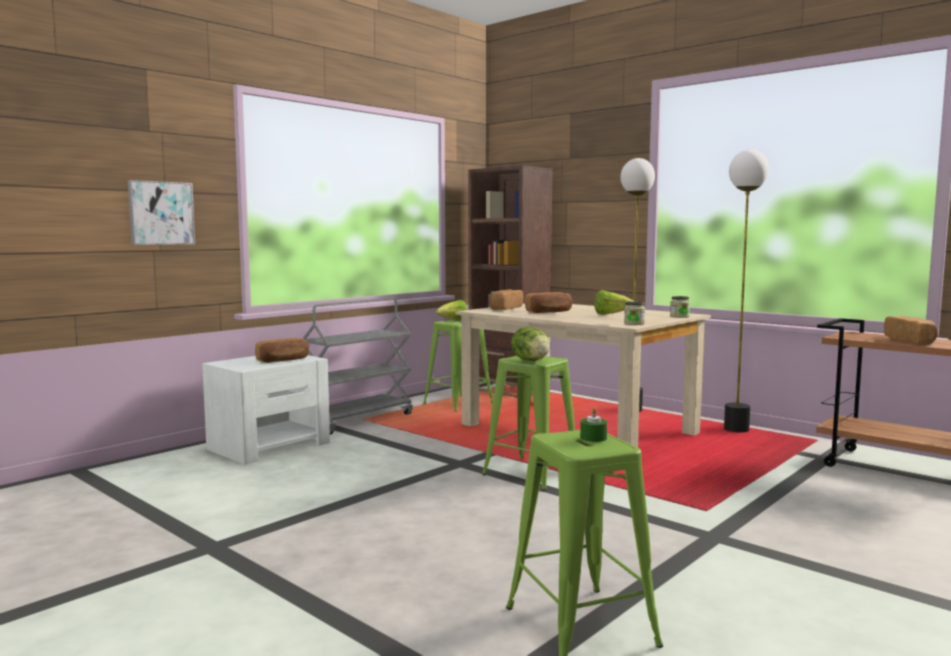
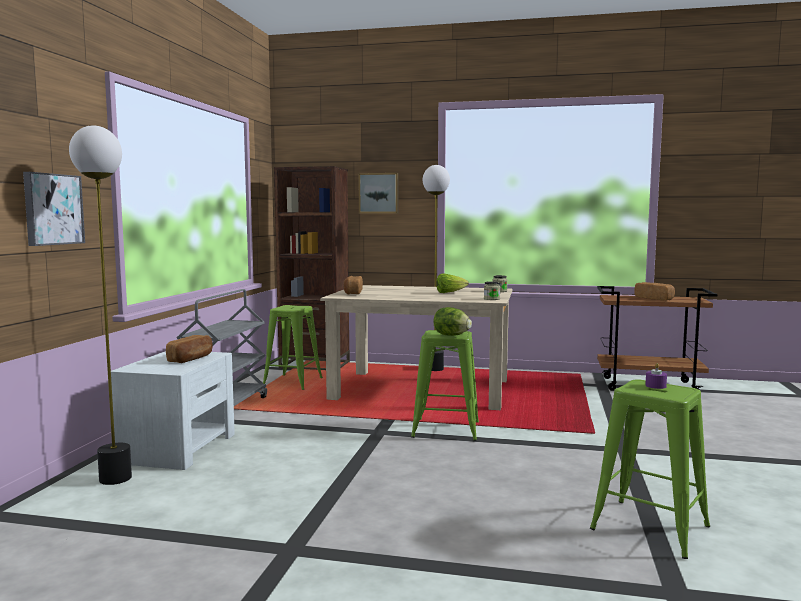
camera: 30 degrees left, 0 degrees up
(453, 320) = (284, 306): lettuce -> none
(549, 312) = (397, 293): bread -> none
(585, 195) = (379, 193): none -> picture
(593, 438) = (655, 386): green candle -> purple candle
(736, 430) = (524, 374): floor lamp -> floor lamp (116, 478)

